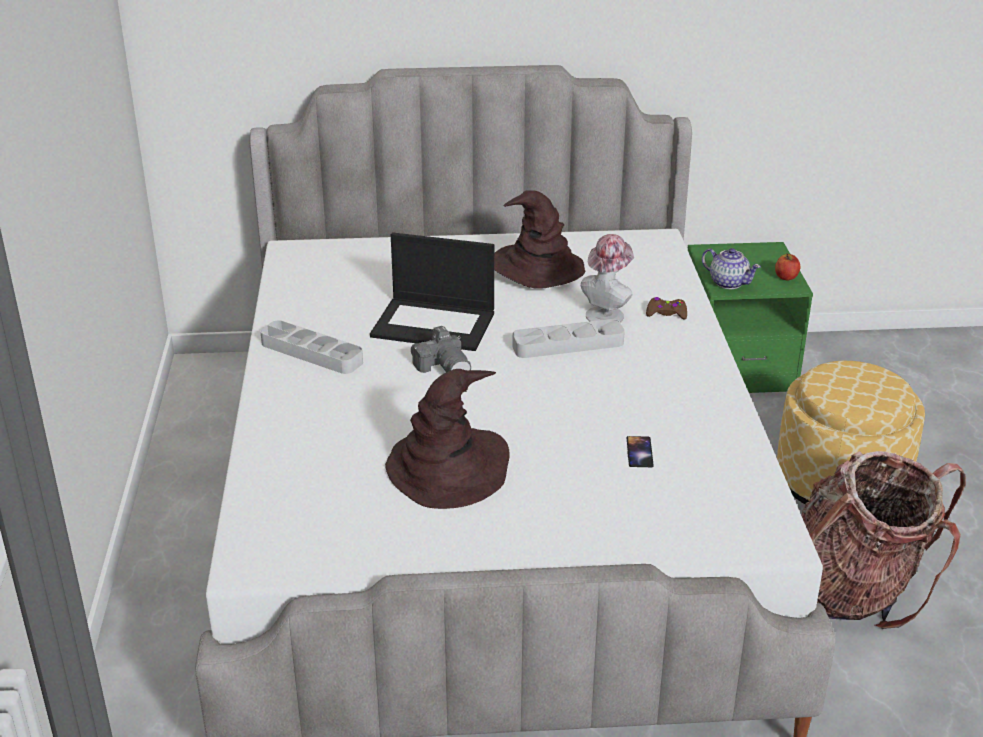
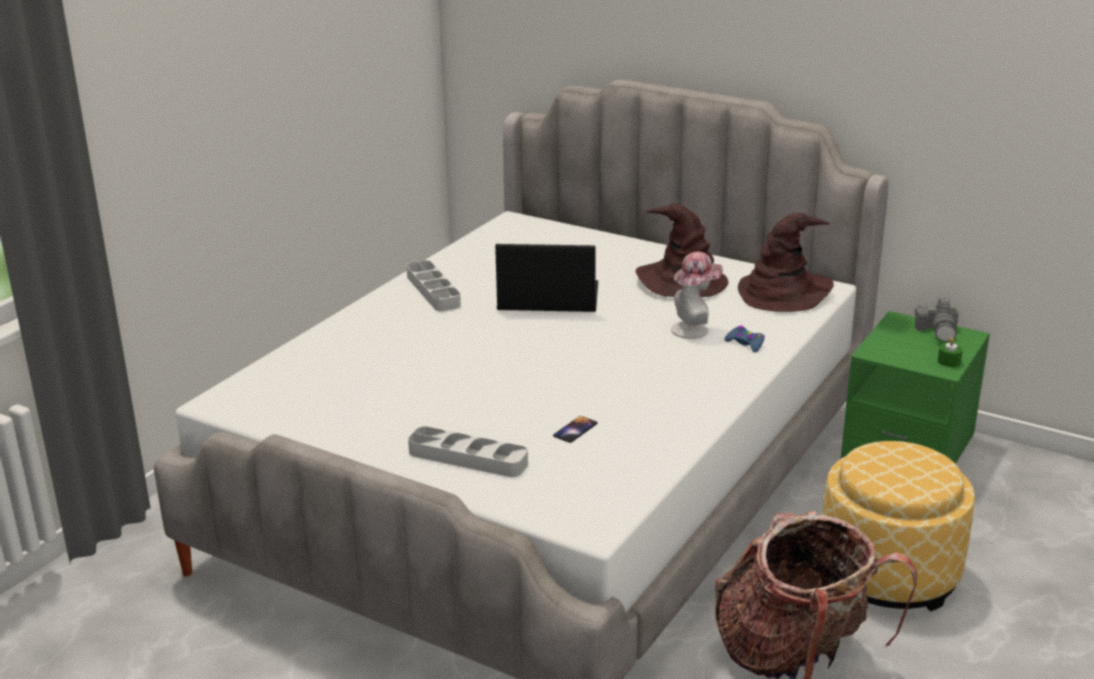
camera: 35 degrees right, 5 degrees down
(435, 324) = (547, 298): laptop -> laptop turned 135 degrees clockwise
(444, 366) = (512, 327): camera -> camera (938, 331)
(448, 469) = (420, 392): brown hat -> brown hat (784, 292)
(568, 344) = (629, 341): grey tray -> grey tray (468, 458)
(666, 313) = (745, 343): brown game controller -> blue game controller
(728, 282) = (884, 350): teapot -> none
(786, 277) = (949, 361): apple -> green candle

